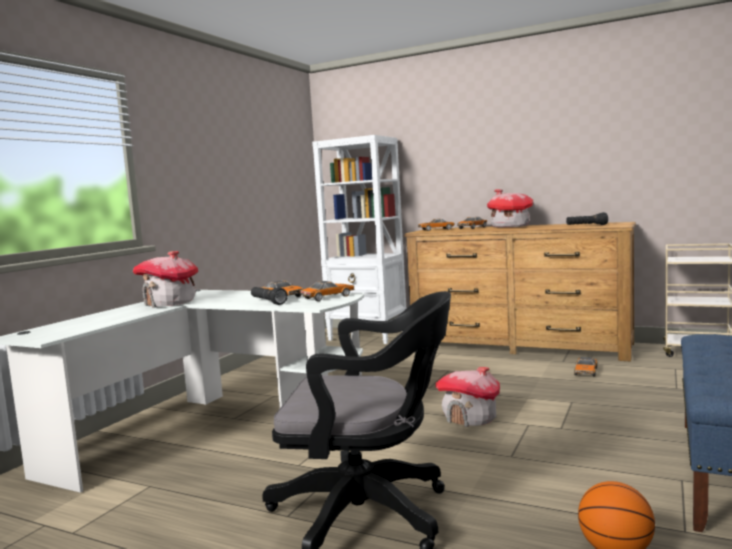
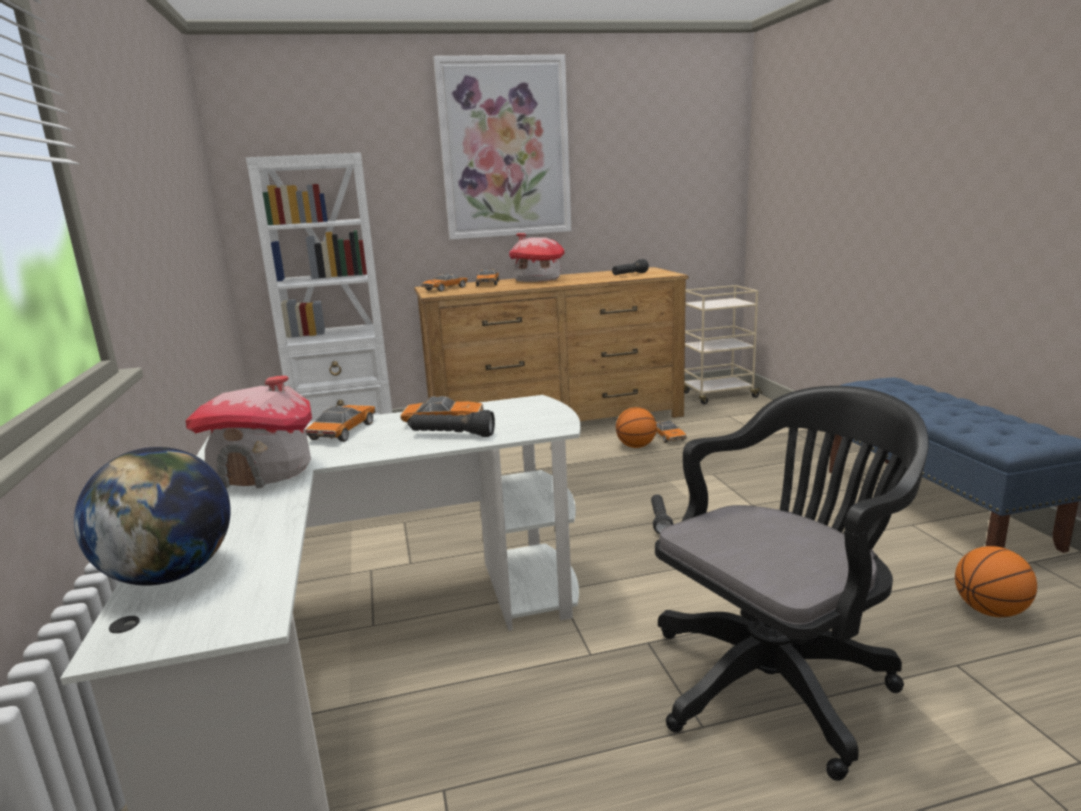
camera: 40 degrees left, 10 degrees up
(64, 324) = (170, 574): none -> globe
(328, 297) = (519, 410): toy car -> toy car (343, 431)
(470, 418) = (660, 521): toy house -> black flashlight
(499, 125) = (505, 148): none -> picture
(547, 372) = (636, 446): none -> basketball

